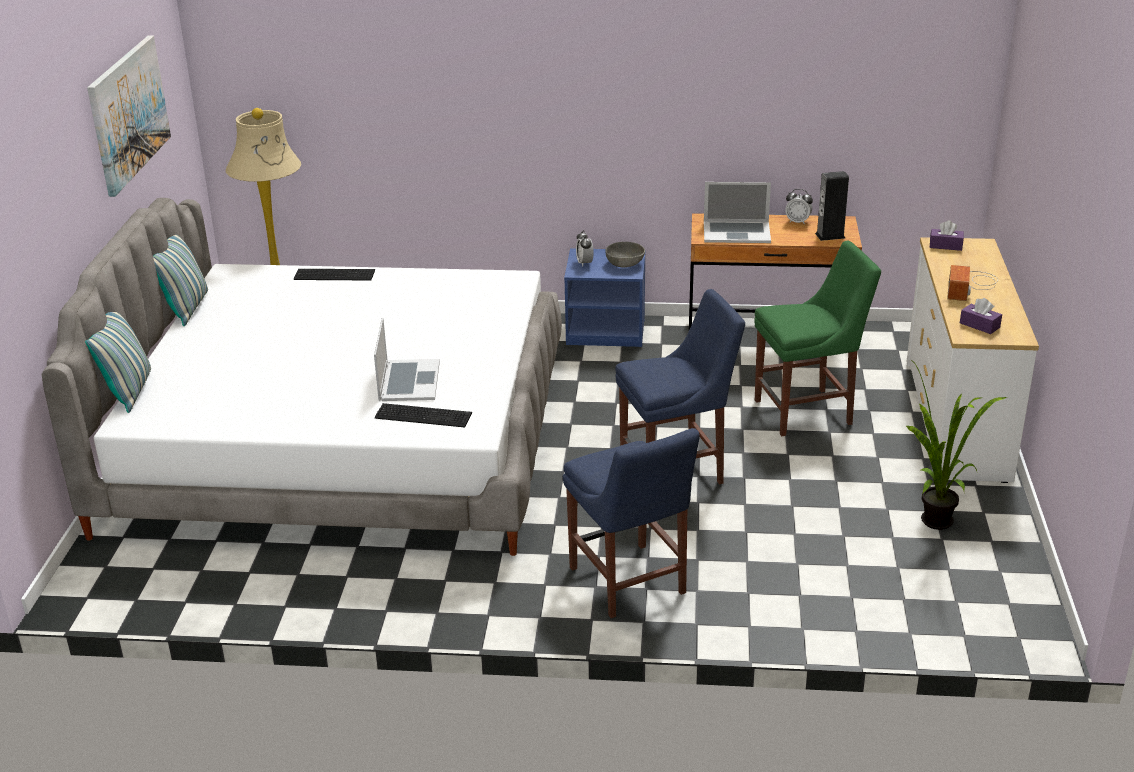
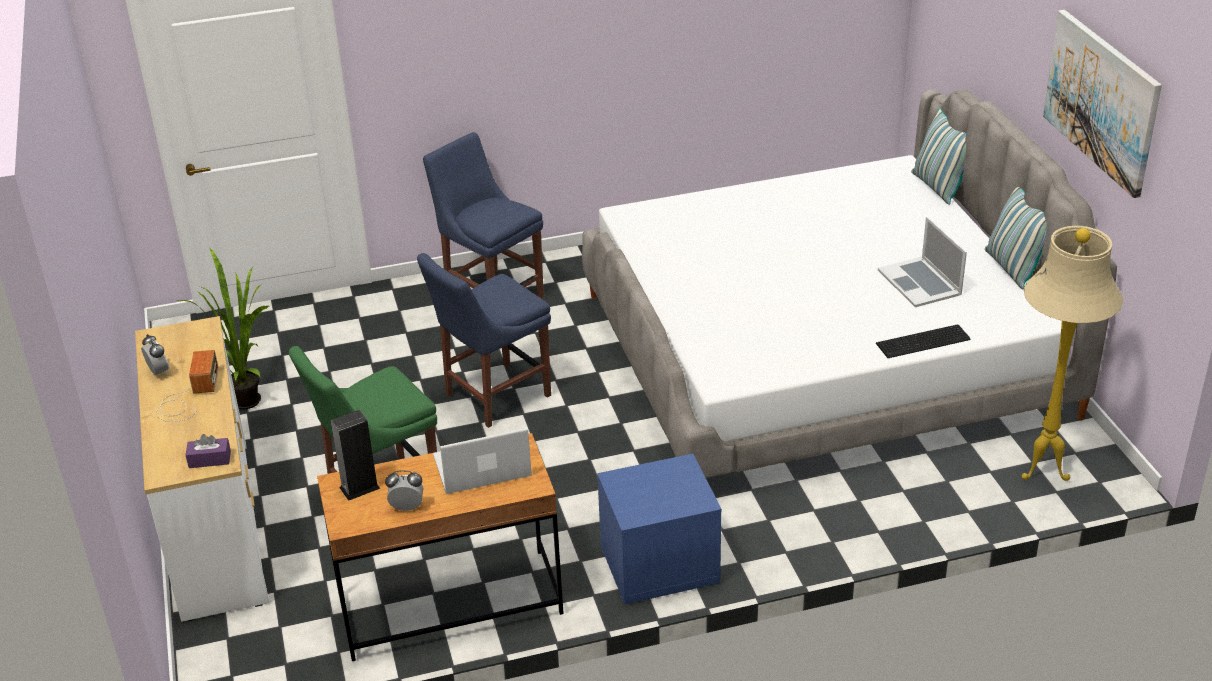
camera: 160 degrees right, 5 degrees up
(408, 381) = (720, 244): laptop -> laptop (920, 282)
(423, 414) = (680, 219): keyboard -> none
(584, 263) = (683, 483): alarm clock -> alarm clock (158, 372)
(625, 263) = (633, 495): grey bowl -> none
(979, 325) = (189, 342): purple tissue box -> none

